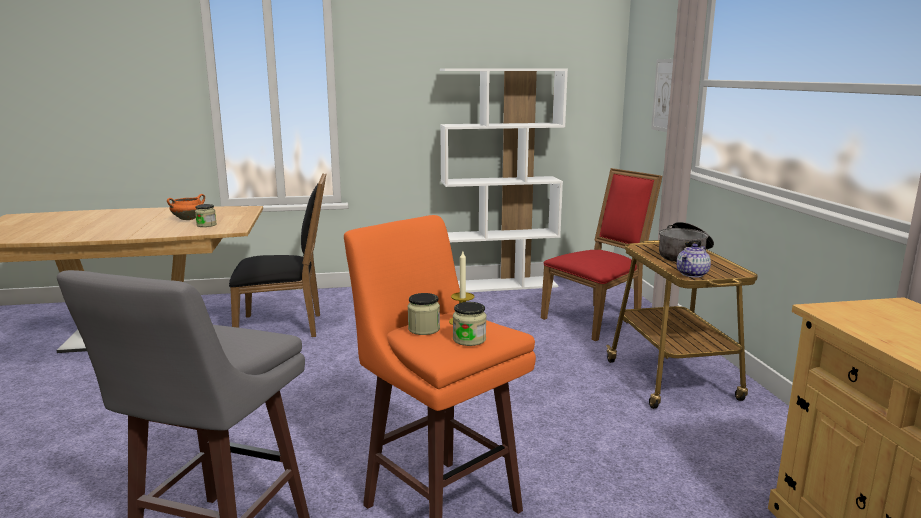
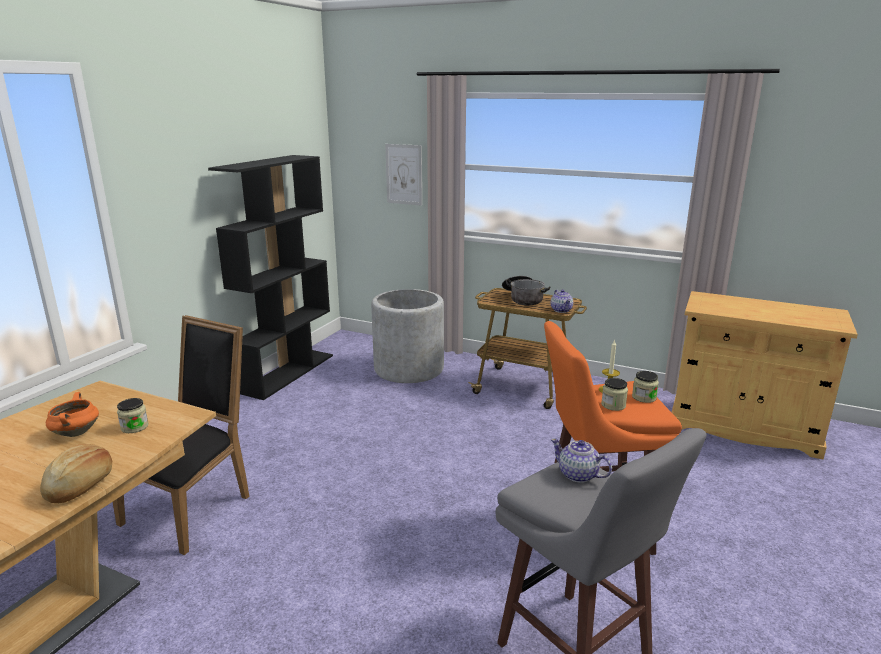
camera: 55 degrees left, 5 degrees up
(127, 235) = (81, 485): none -> bread
(239, 340) = (578, 475): none -> teapot
(499, 285) = (288, 373): white bookcase -> black bookcase
(596, 319) = (409, 369): red chair -> grey planter

